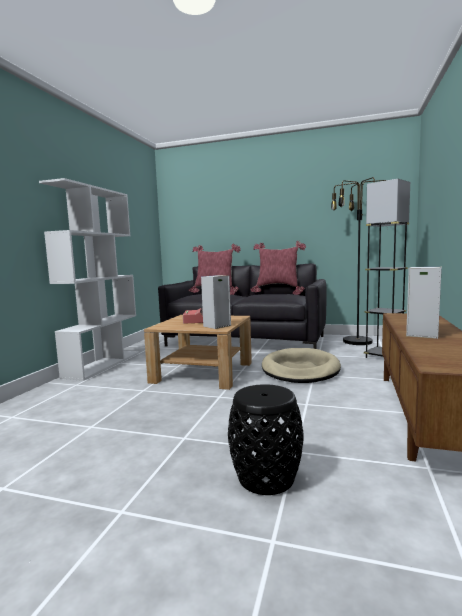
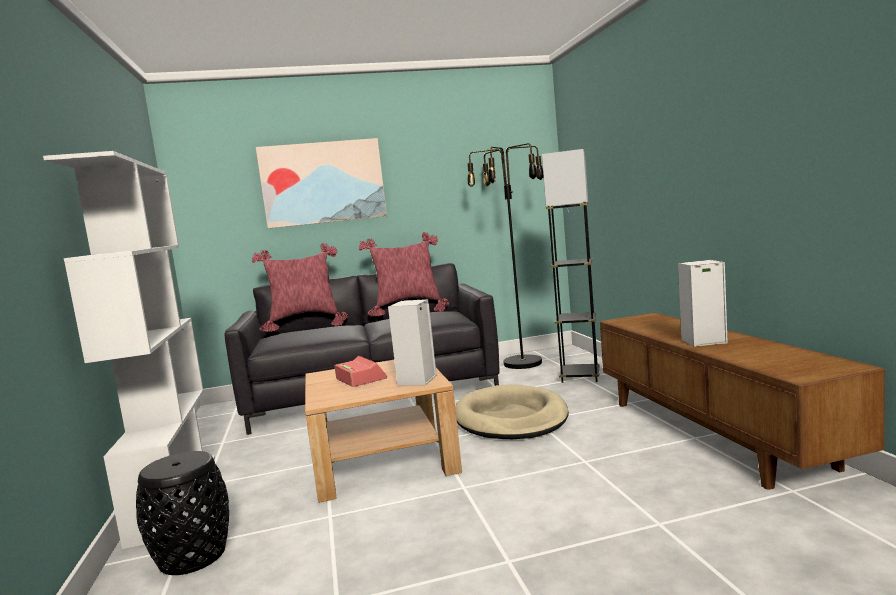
camera: 30 degrees left, 0 degrees up
(241, 206) = (323, 183): none -> picture
(266, 478) = (678, 567): black stool -> black stool (192, 557)

